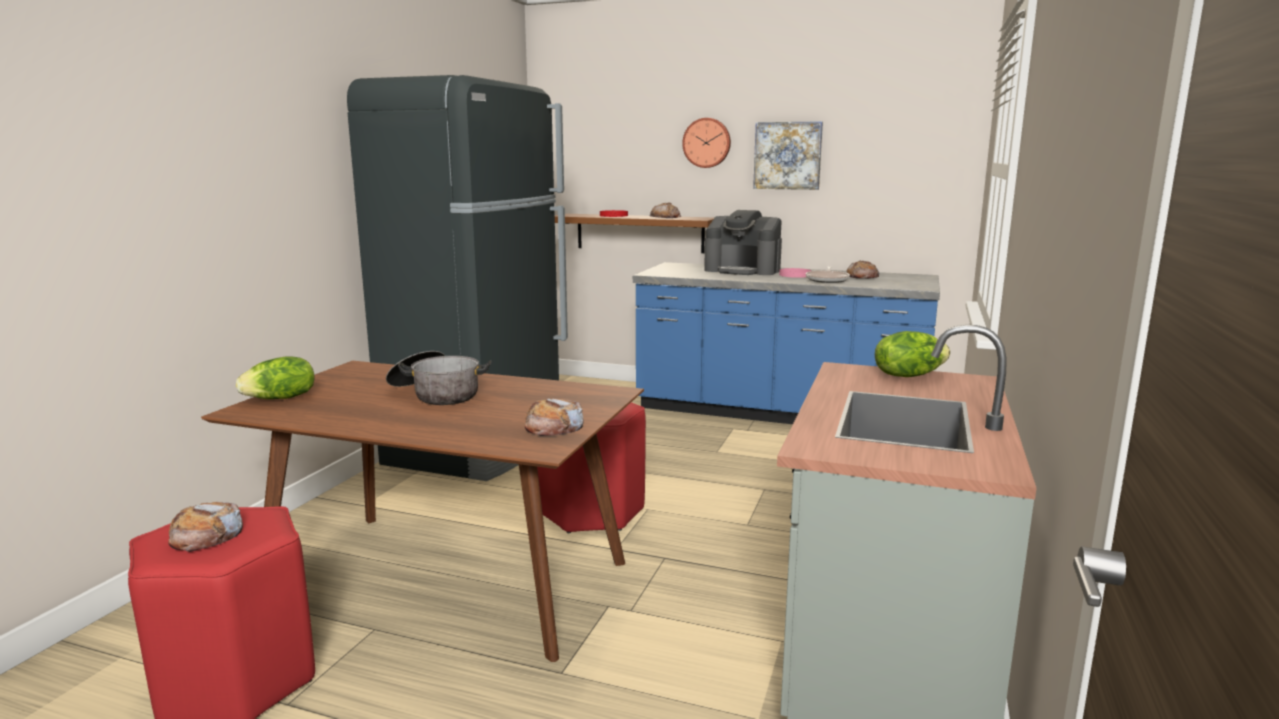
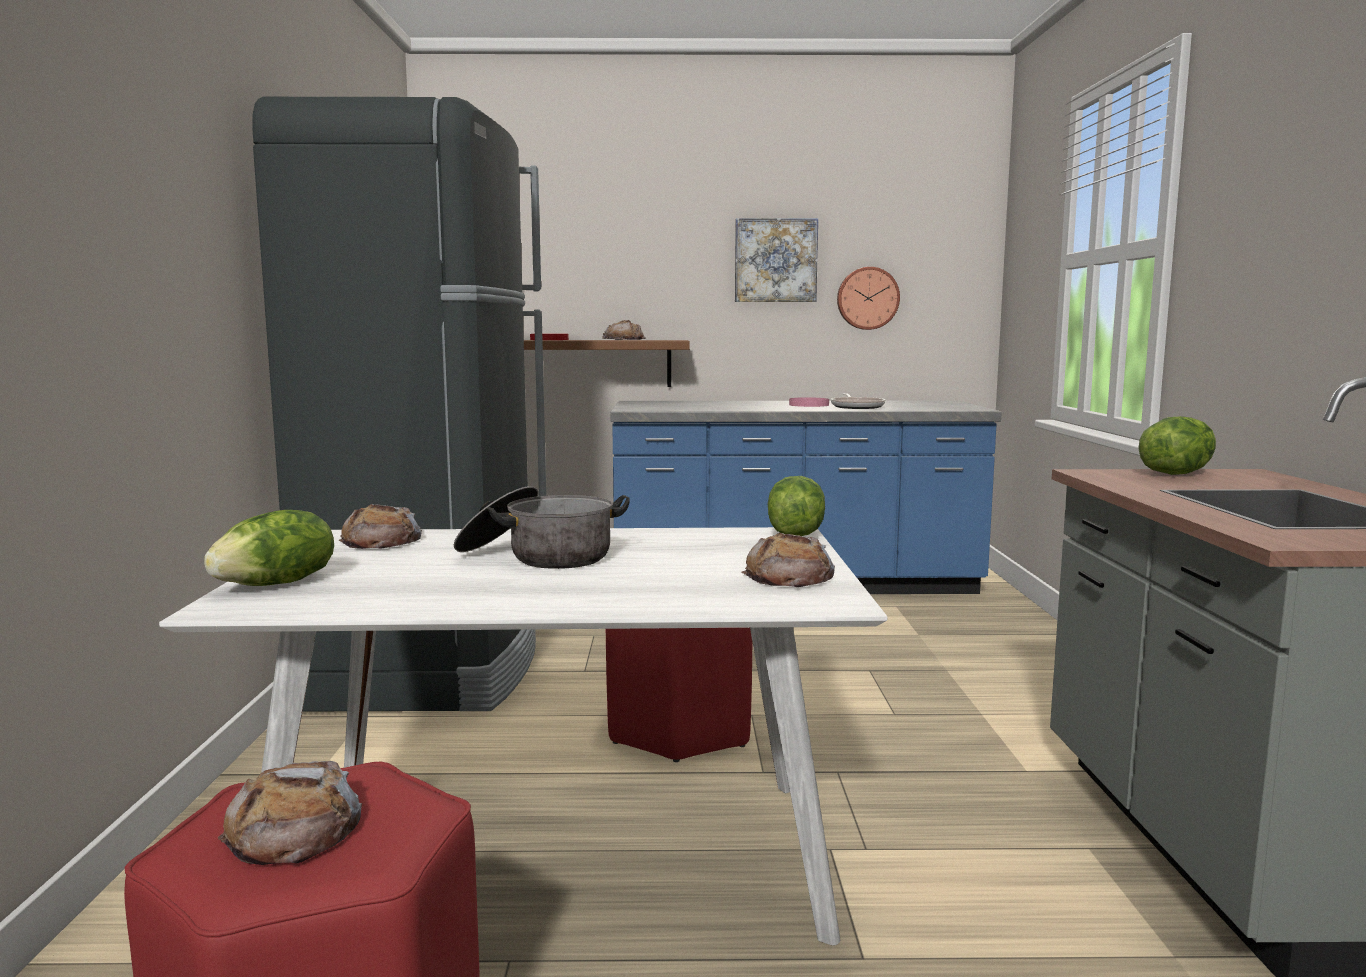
camera: 20 degrees left, 5 degrees down
(449, 578) = (560, 855): brown dining table -> white dining table
(617, 393) = (794, 534): none -> lettuce
(707, 143) = (671, 244): wall clock -> wall clock (867, 298)
(743, 270) = (737, 403): coffee machine -> none
(862, 276) = (886, 403): bread -> bread (381, 541)

